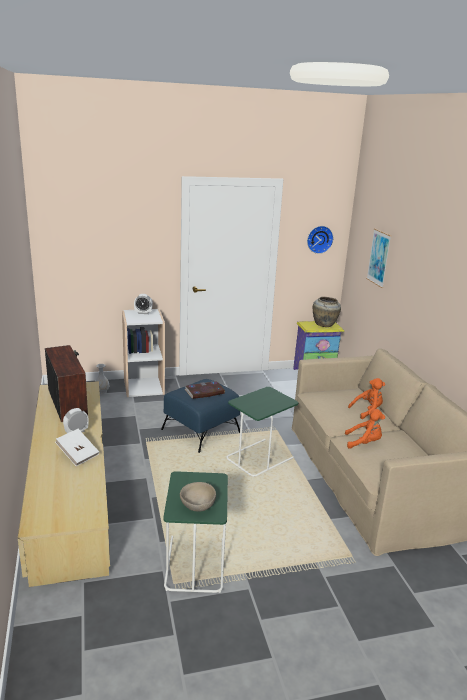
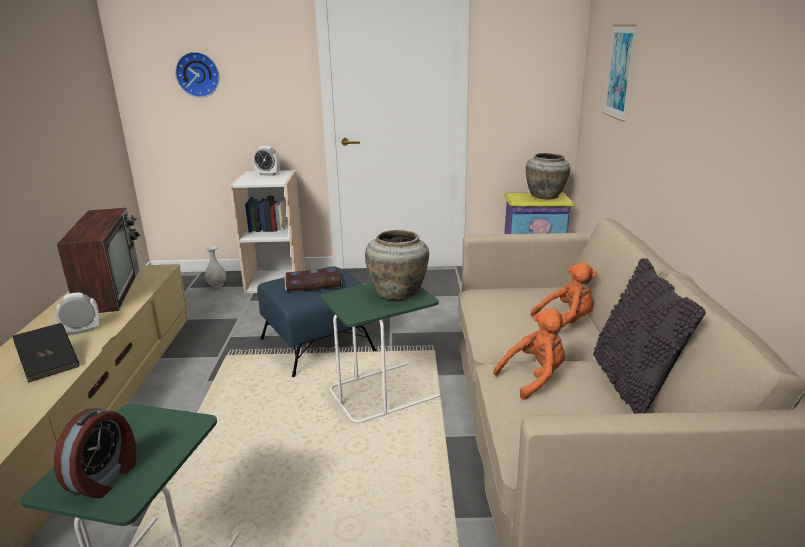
camera: 15 degrees right, 0 degrees up
(78, 454) = (50, 364): white book -> black book
(197, 506) = (105, 477): beige bowl -> alarm clock
(273, 398) = (398, 293): none -> beige vase
(319, 239) = (535, 61): wall clock -> wall clock (198, 74)
(364, 443) = (534, 378): orange plush toy -> orange plush toy turned 45 degrees counterclockwise
(412, 443) = (631, 385): none -> black pillow

